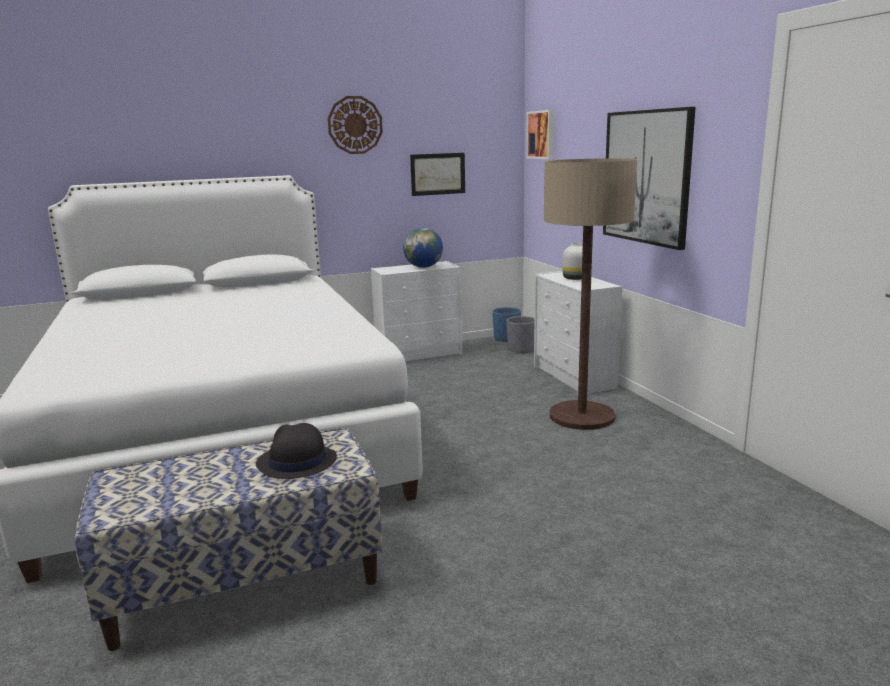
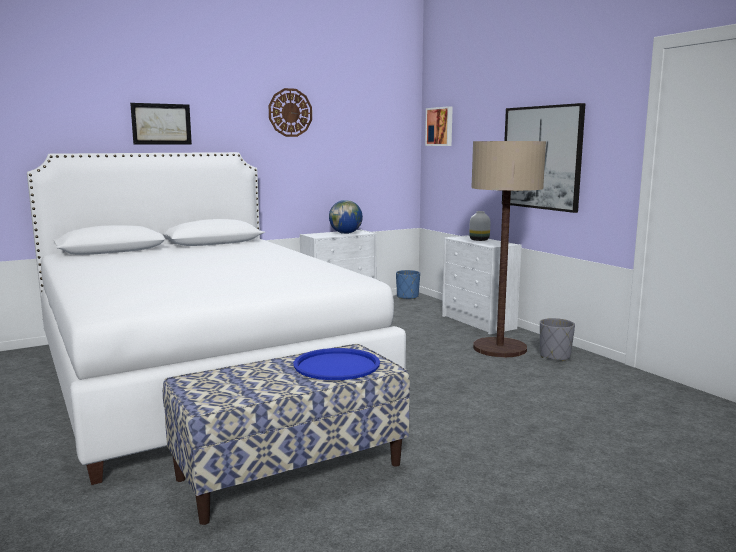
camera: 10 degrees left, 5 degrees down
(296, 462) = (337, 365): black hat -> blue tray
(438, 174) = (354, 156): picture -> picture (161, 124)
(521, 350) = (424, 304): grey planter -> grey planter (555, 356)

